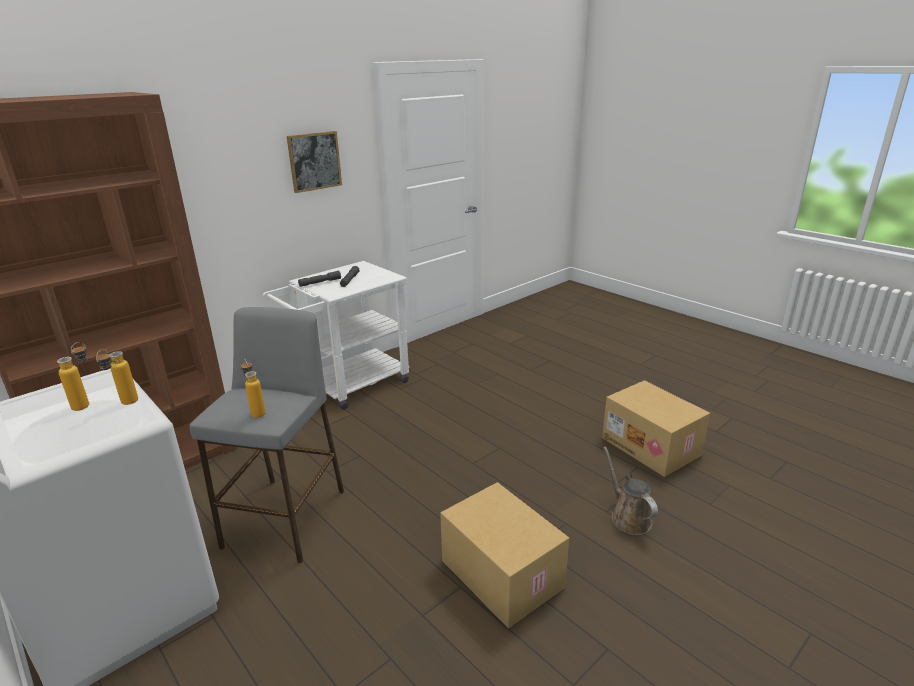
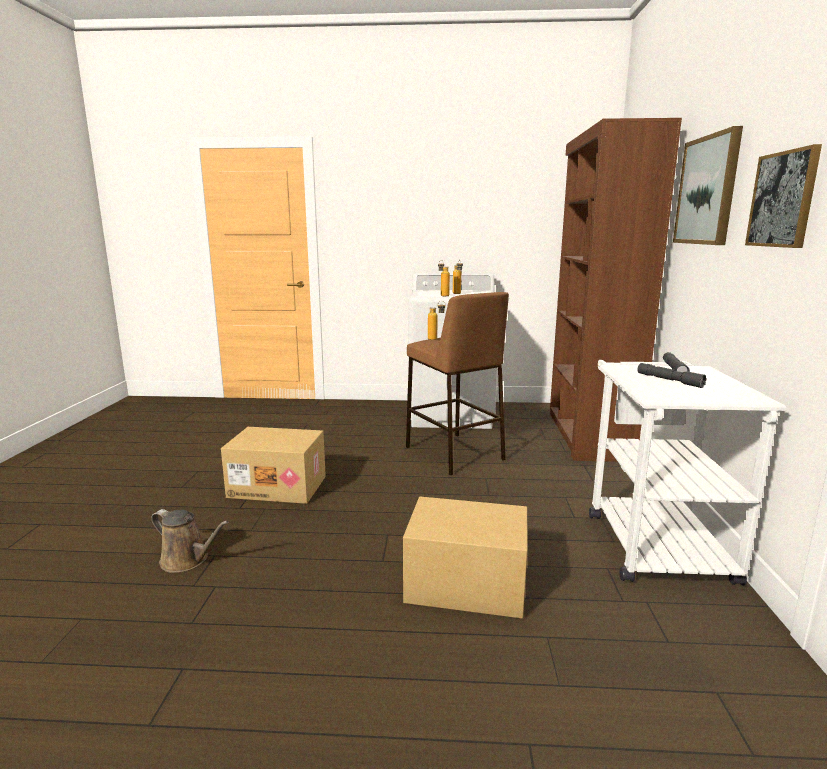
camera: 135 degrees right, 10 degrees down
(214, 162) = (708, 190): none -> picture
(286, 517) = (454, 453): grey stool -> brown stool
(652, 446) = (175, 671): cardboard box -> cardboard box (465, 585)

